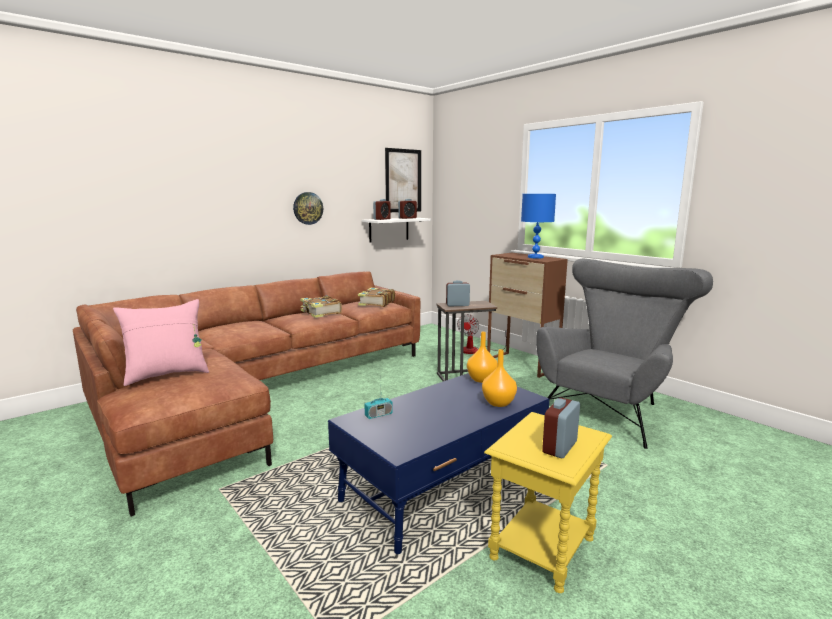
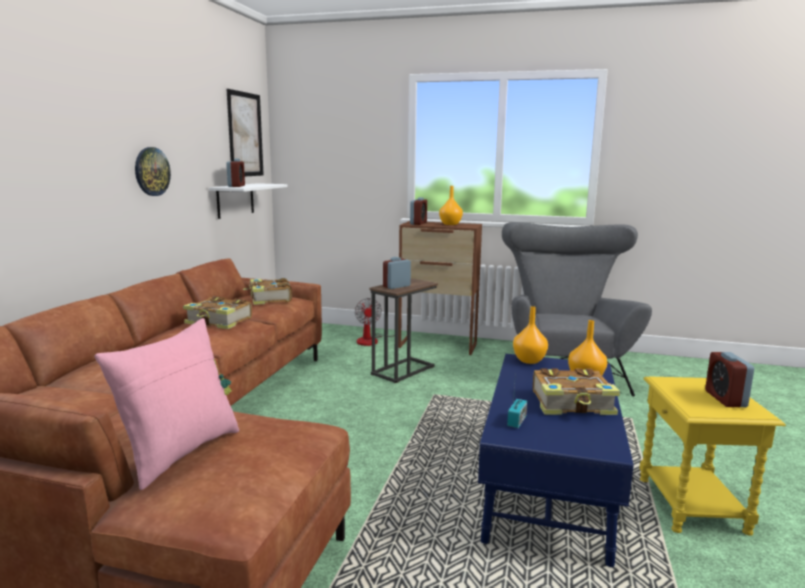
camera: 35 degrees left, 0 degrees up
(407, 218) = (259, 184): alarm clock -> alarm clock (418, 223)
(445, 416) = (573, 404): none -> book
(535, 257) = (450, 224): blue table lamp -> orange vase

